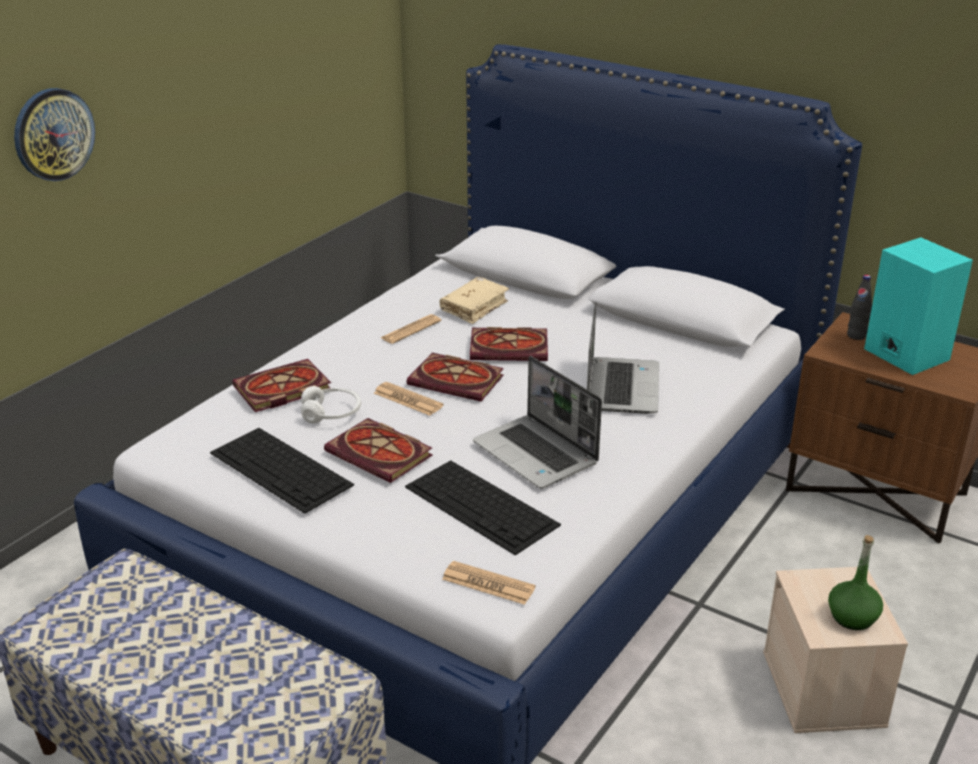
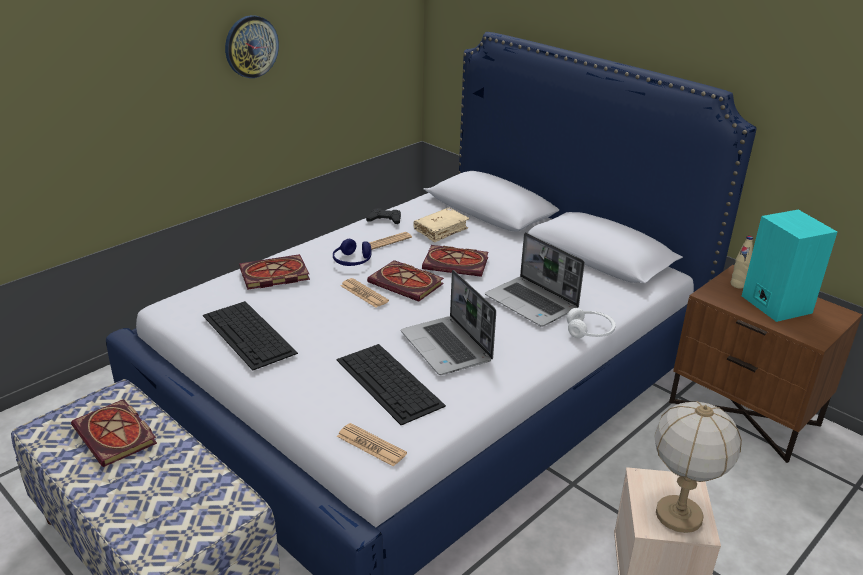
camera: 10 degrees right, 0 degrees up
(53, 134) = (125, 67): wall clock -> wall clock (251, 46)
(331, 413) = (303, 297): white headphones -> white headphones (590, 331)
(376, 360) = (352, 261): none -> blue headphones
(382, 454) = (328, 332): book -> book (117, 436)
(397, 301) = (385, 220): none -> black game controller
(621, 387) = (532, 303): laptop -> laptop turned 120 degrees clockwise
(852, 617) = (679, 516): green bottle -> table lamp
(856, 336) = (738, 285): black bottle -> beige bottle

